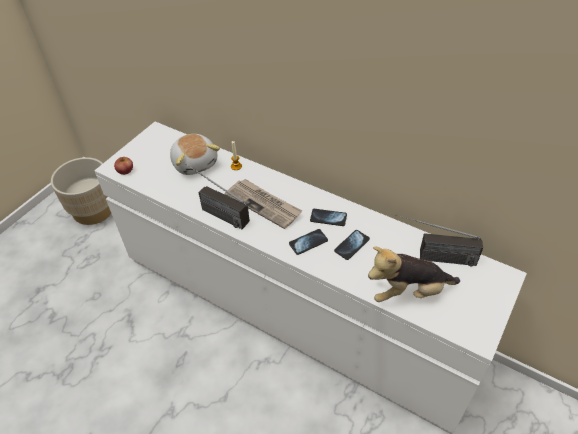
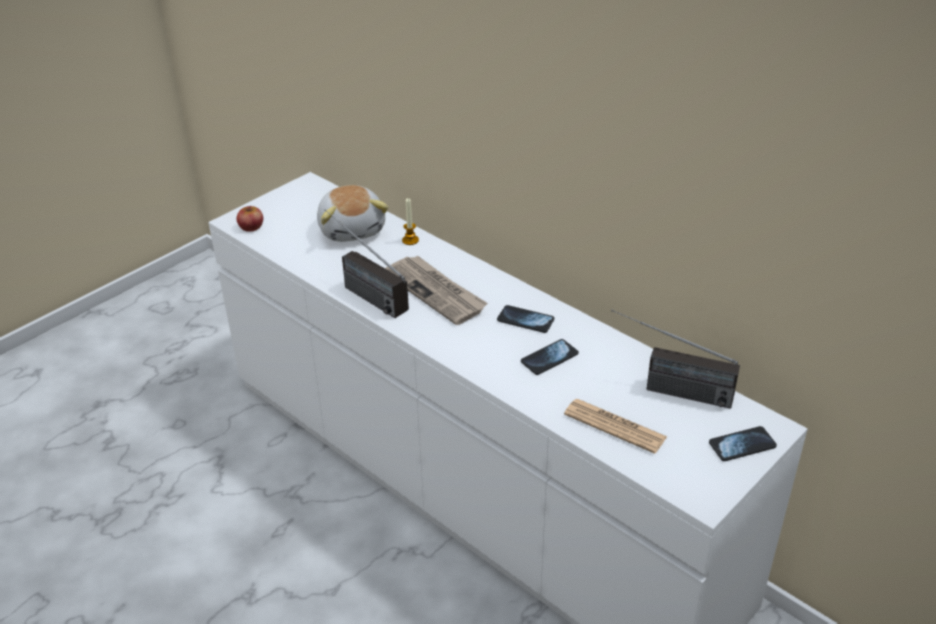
camera: 10 degrees right, 10 degrees down
(93, 210) = (204, 309): beige planter -> none
(308, 242) = (486, 346): phone -> phone (742, 445)
(408, 292) = (615, 426): plush toy -> newspaper

